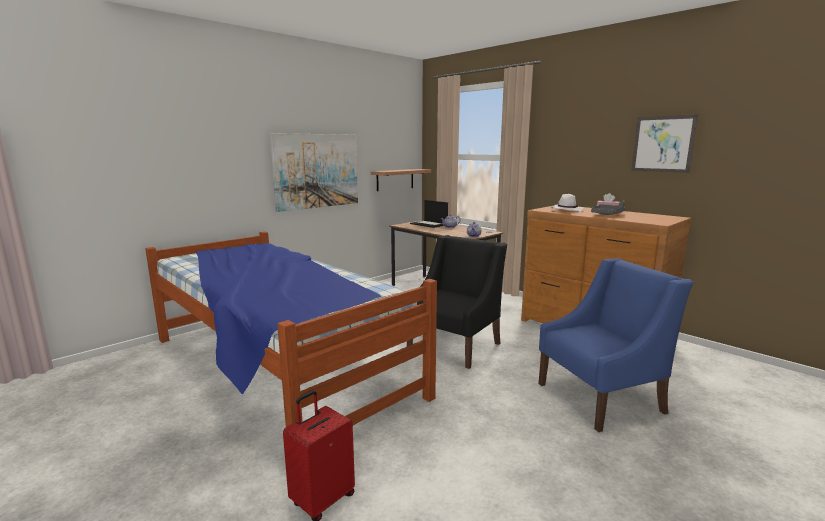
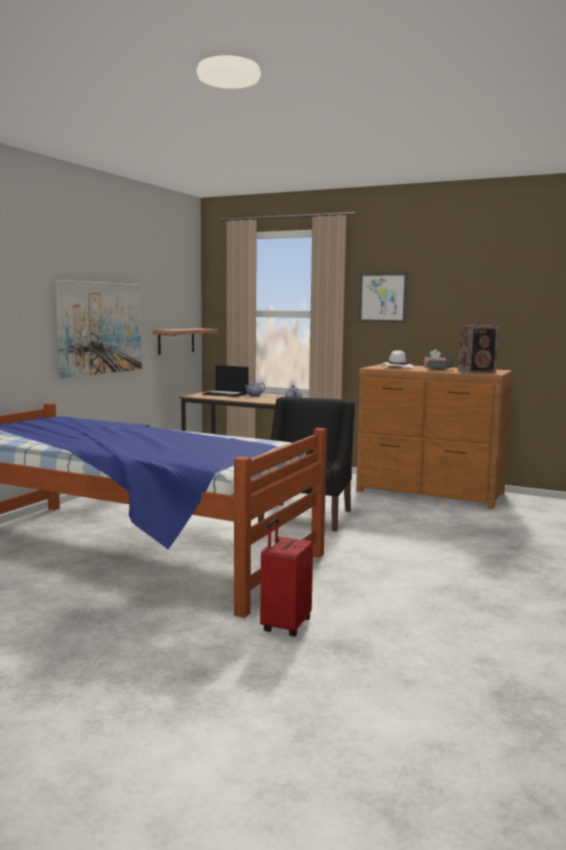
camera: 20 degrees left, 5 degrees down
(601, 397) = (469, 537): blue armchair -> none
(645, 219) = (477, 372): none -> speaker
(663, 144) = (481, 300): picture -> picture (382, 297)

